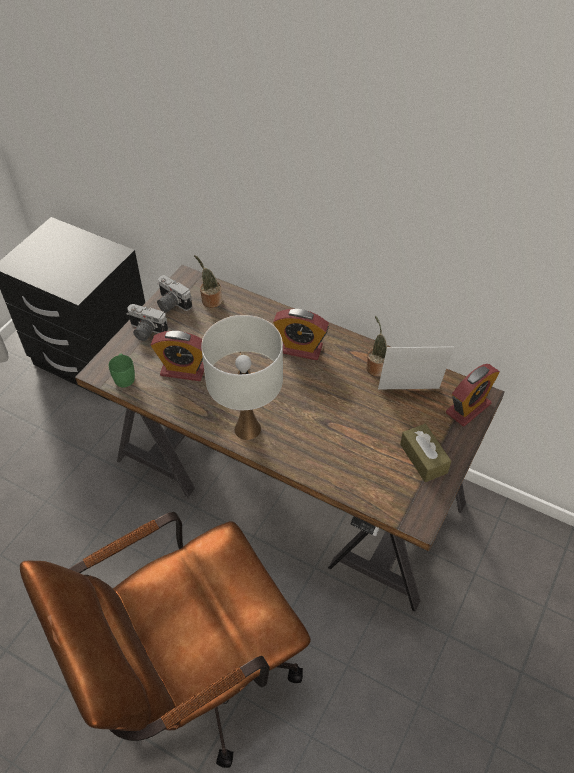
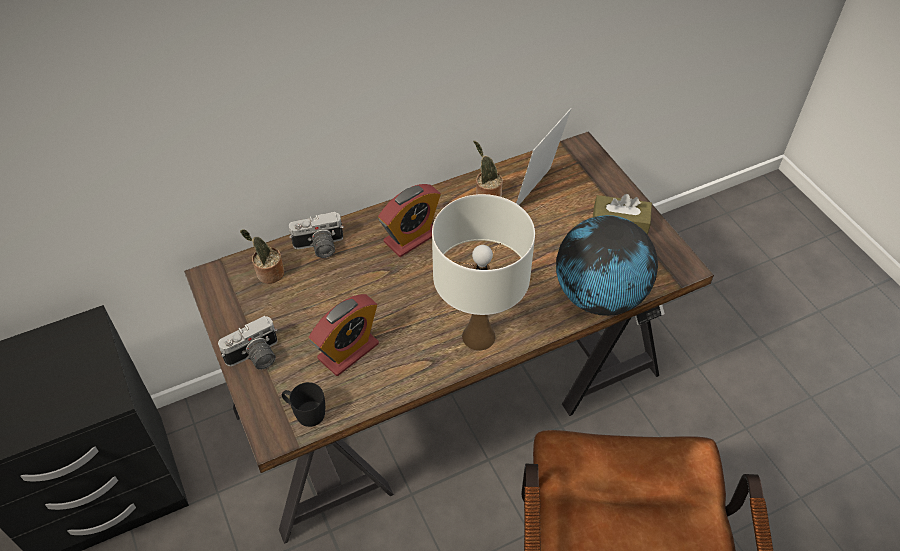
camera: 55 degrees left, 0 degrees up
(124, 376) = (305, 412): green mug -> black mug
(171, 304) = (237, 312): camera -> camera (319, 247)
(341, 479) = (599, 296): none -> globe
(468, 408) = (588, 164): alarm clock -> none

